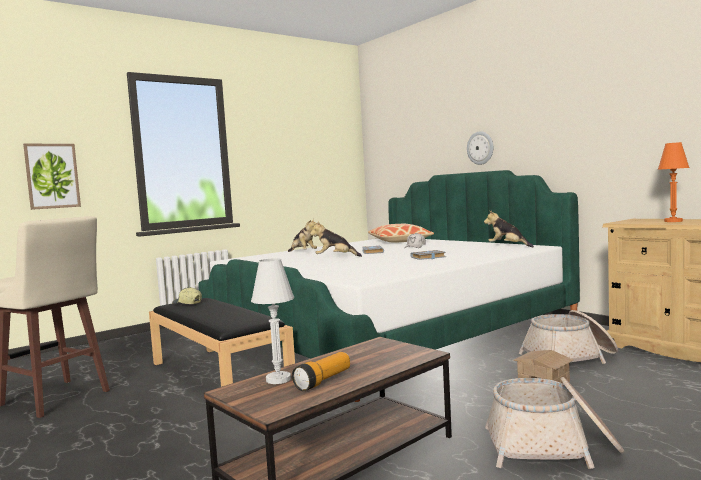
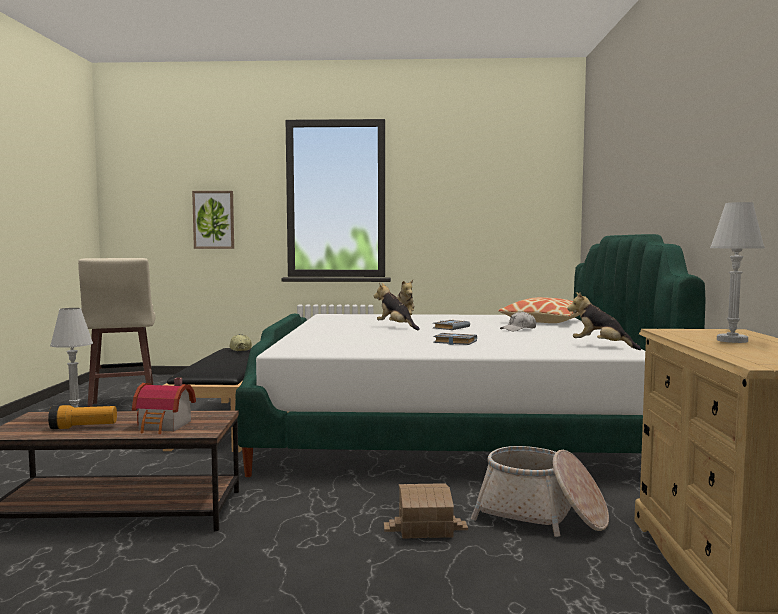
camera: 40 degrees right, 0 degrees up
(382, 359) = (165, 426): none -> toy house
(480, 148) = (647, 199): wall clock -> none
(507, 246) = (601, 346): plush toy -> plush toy turned 45 degrees counterclockwise
(552, 447) = (250, 577): basket -> none
(673, 221) = (732, 340): orange table lamp -> white table lamp

